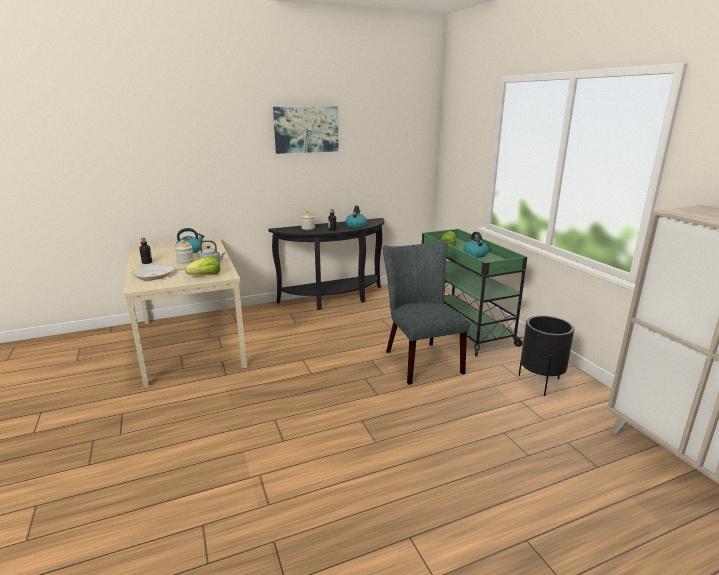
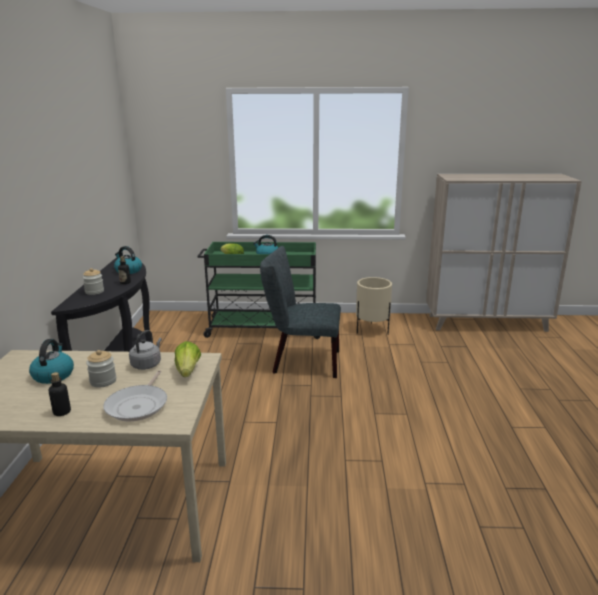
camera: 65 degrees left, 0 degrees up
(306, 129) = (53, 160): picture -> none
(540, 383) = (372, 330): black planter -> beige planter

